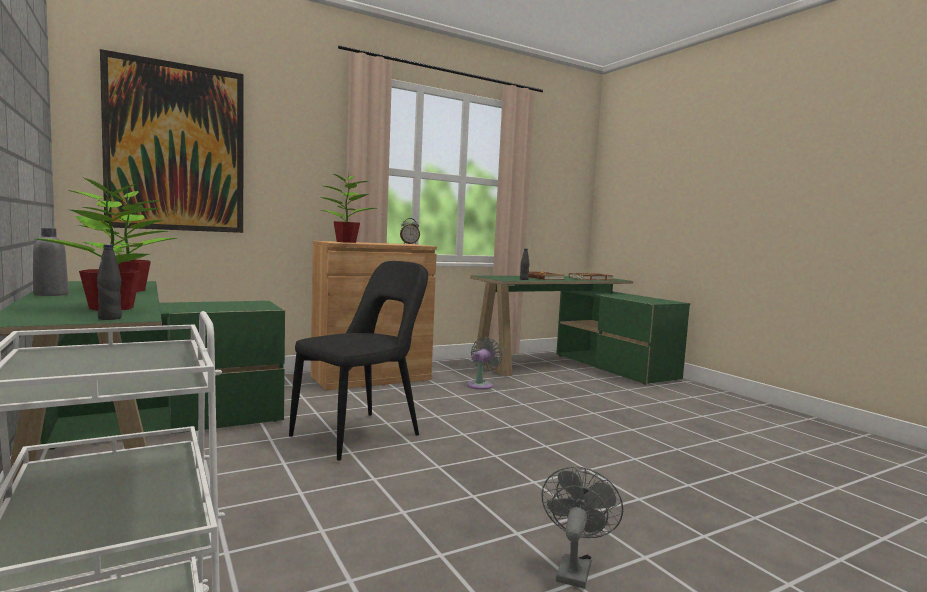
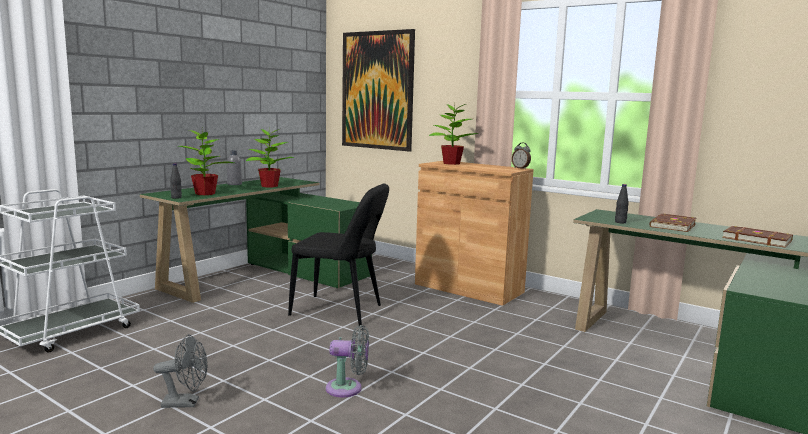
camera: 65 degrees right, 5 degrees up
(481, 385) = (523, 325): grey fan -> grey fan (348, 388)

